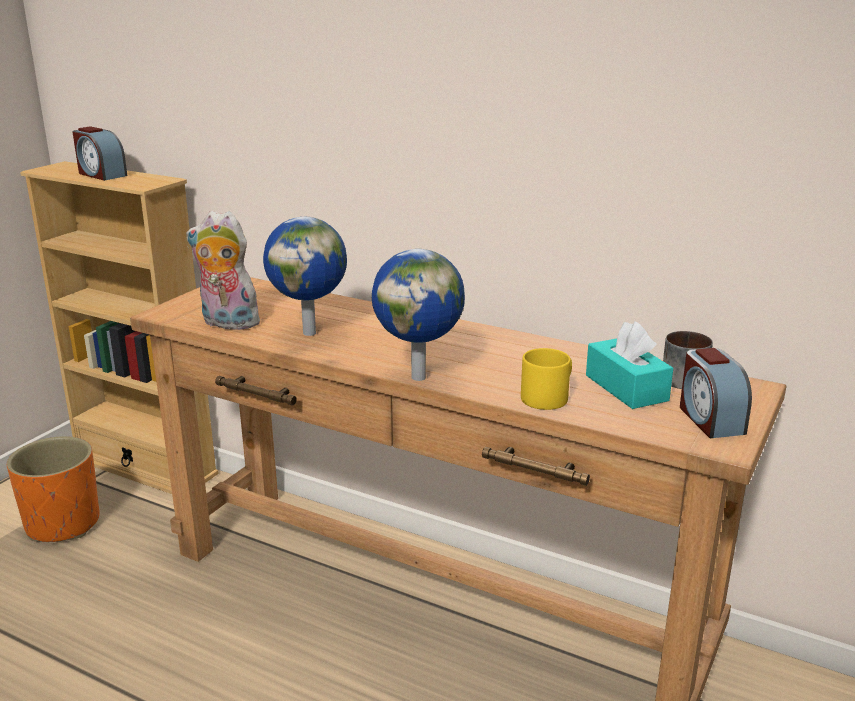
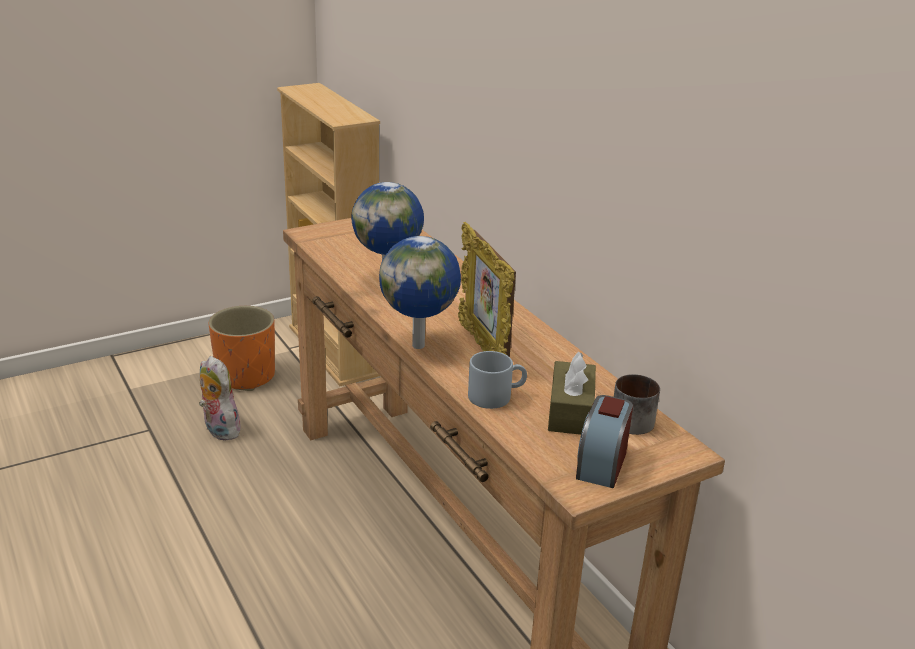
camera: 30 degrees right, 5 degrees up
(101, 174) = (324, 102): alarm clock -> none
(227, 323) = (339, 255): plush toy -> plush toy (219, 430)
(481, 362) = (483, 348): none -> picture frame
(548, 396) = (496, 395): yellow mug -> grey mug
(626, 388) = (570, 411): turquoise tissue box -> brown tissue box

